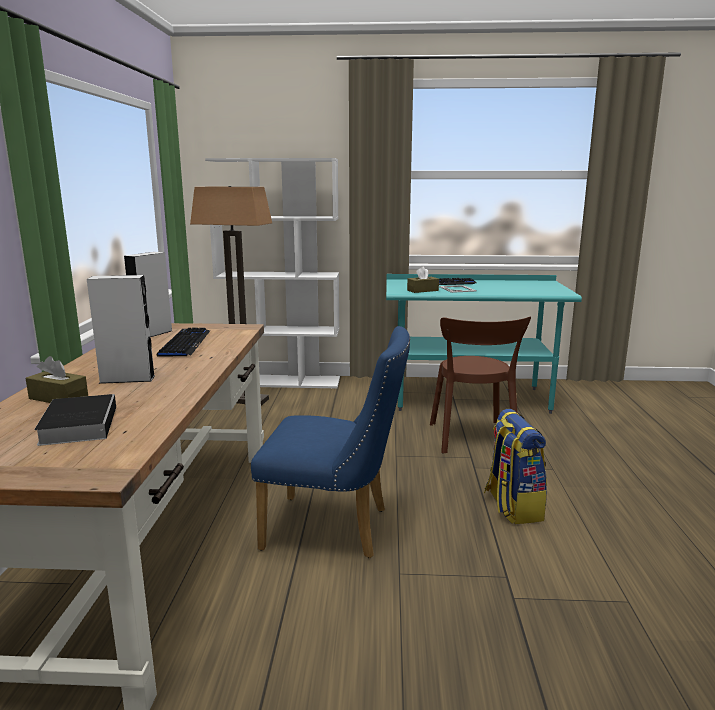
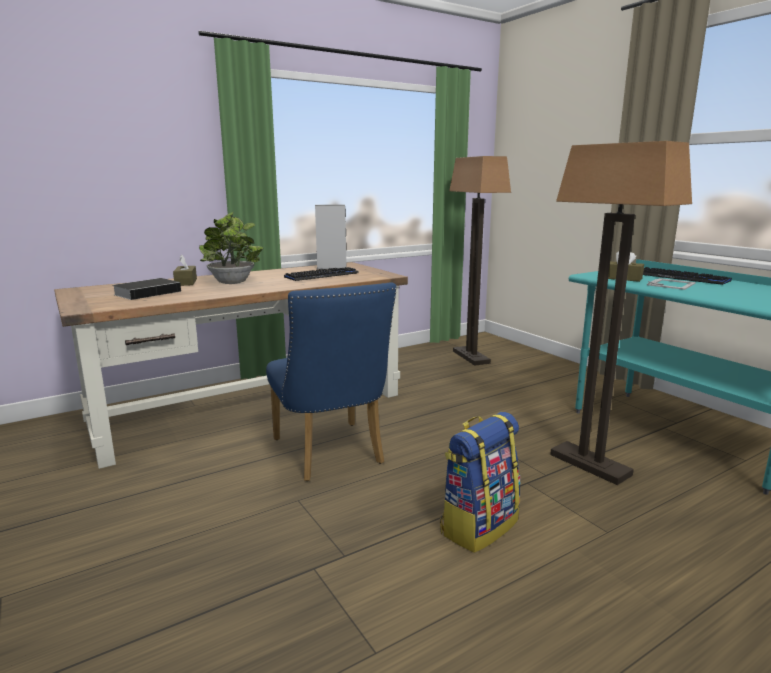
camera: 55 degrees right, 0 degrees up
(127, 379) = (232, 283): grey speaker -> potted plant
(282, 381) = (530, 356): white bookcase -> none
(473, 439) = (589, 464): brown chair -> floor lamp

